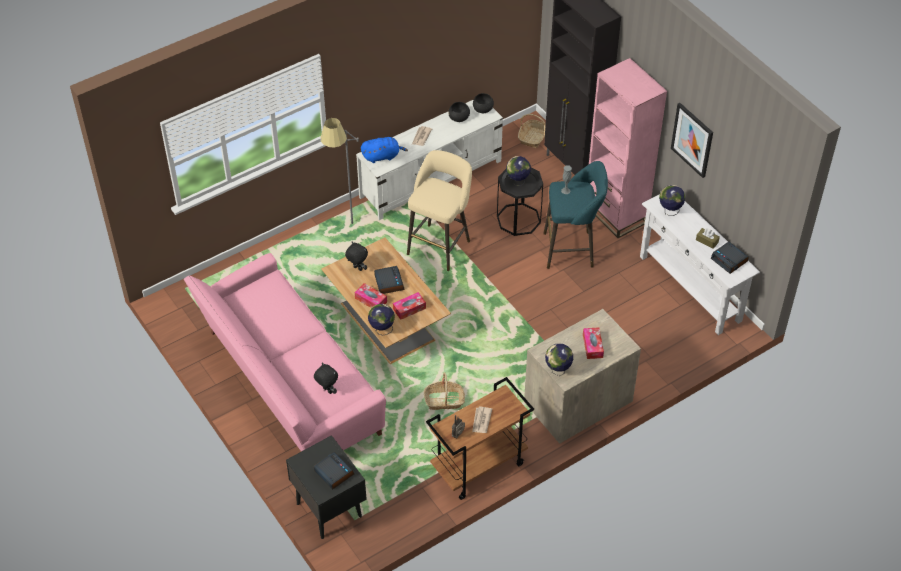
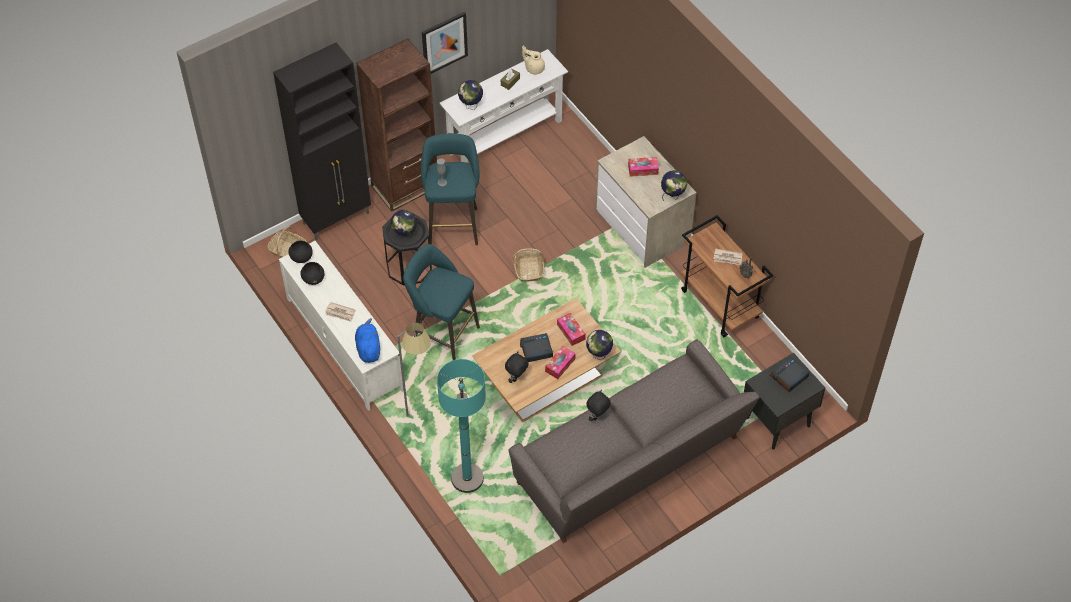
camera: 90 degrees left, 5 degrees up
(284, 265) = (467, 479): none -> turquoise floor lamp
(288, 384) = (631, 464): pink sofa -> grey sofa
(327, 391) = (688, 390): black plush toy -> black plush toy (597, 417)
(440, 245) = (442, 334): beige stool -> turquoise stool
(444, 400) = (645, 330): basket -> basket (529, 269)
(615, 213) = (405, 186): pink bookcase -> brown bookcase
(729, 260) = (534, 68): alarm clock -> beige teapot

